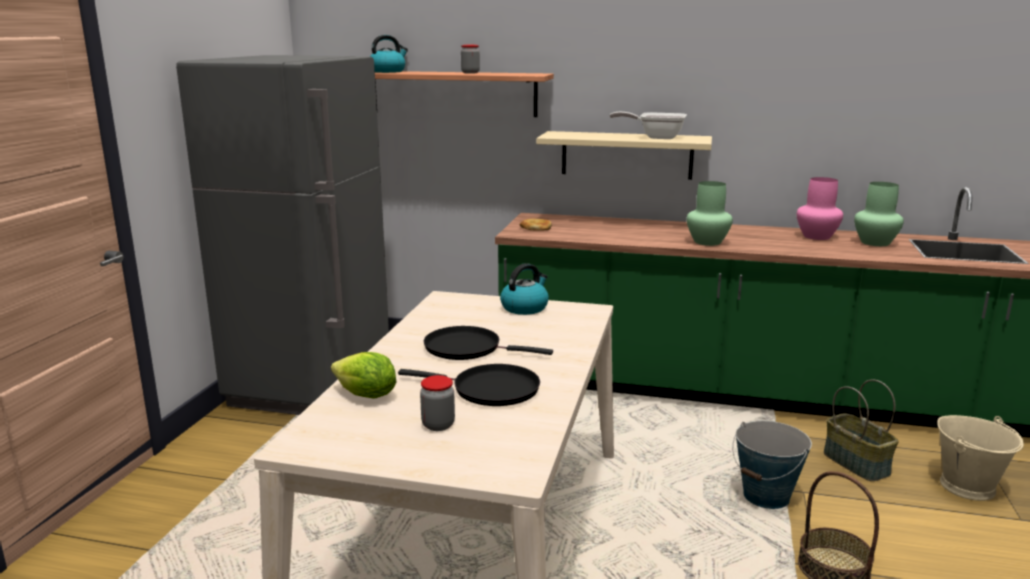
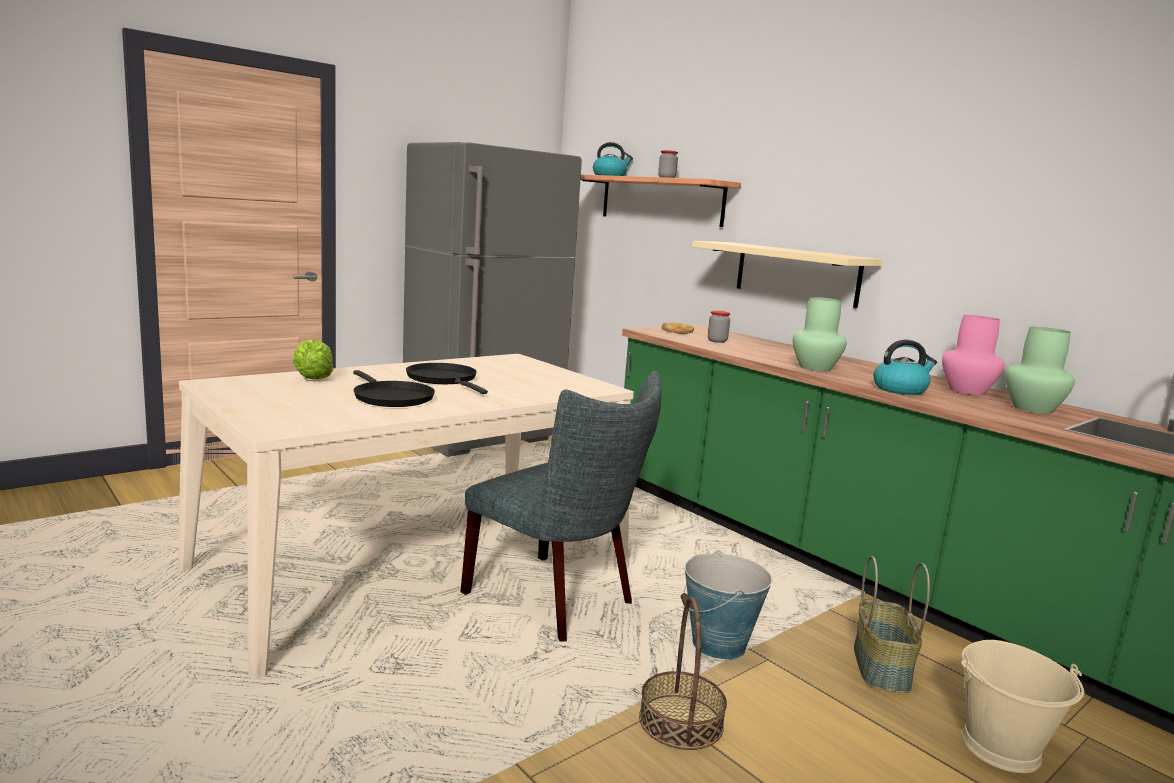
camera: 35 degrees right, 5 degrees down
(438, 425) = (307, 400): jar -> jar (717, 341)
(525, 308) = (555, 375): kettle -> kettle (900, 389)
(627, 517) = (558, 601): none -> grey chair
(656, 137) = (811, 252): frying pan -> none

